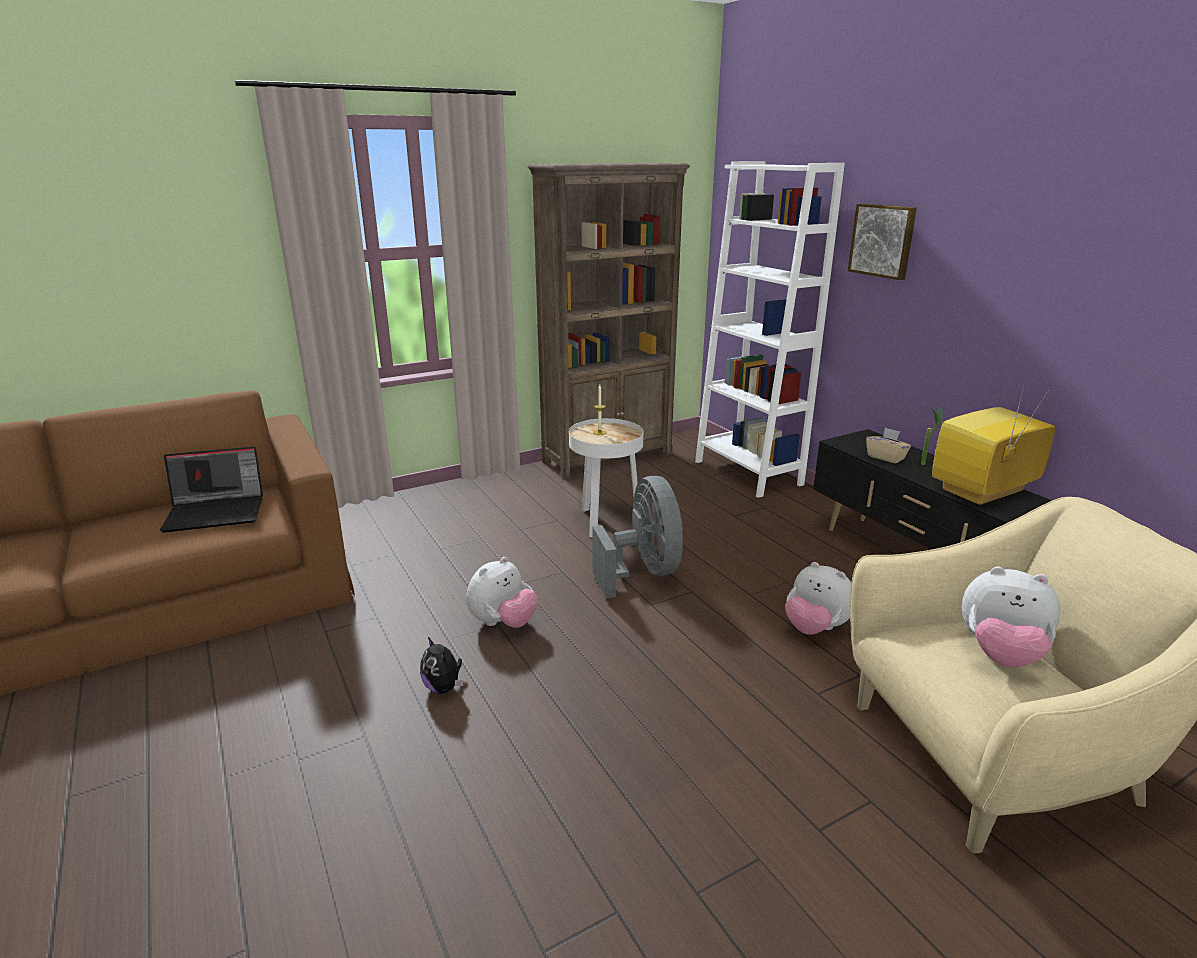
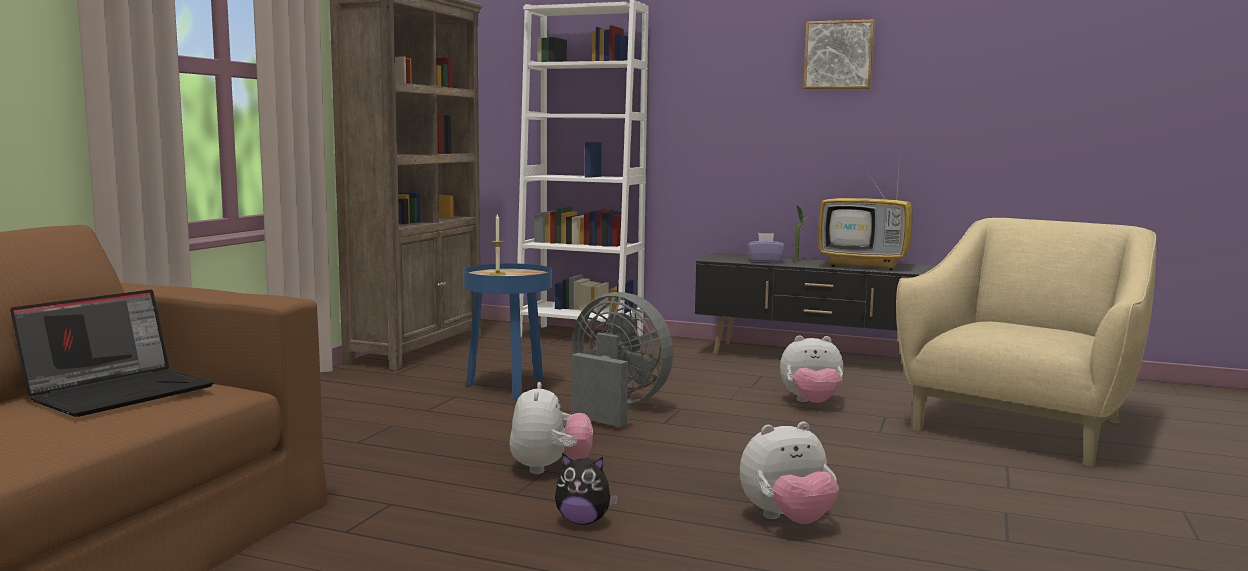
camera: 40 degrees left, 15 degrees down
(606, 522) = (509, 387): white side table -> blue side table
(883, 240) = (699, 73): picture -> picture (839, 55)
(886, 457) = (765, 261): beige tissue box -> purple tissue box
(983, 493) = (865, 266): television -> television turned 90 degrees counterclockwise
(1000, 655) = (1020, 326): plush toy -> plush toy (787, 520)

